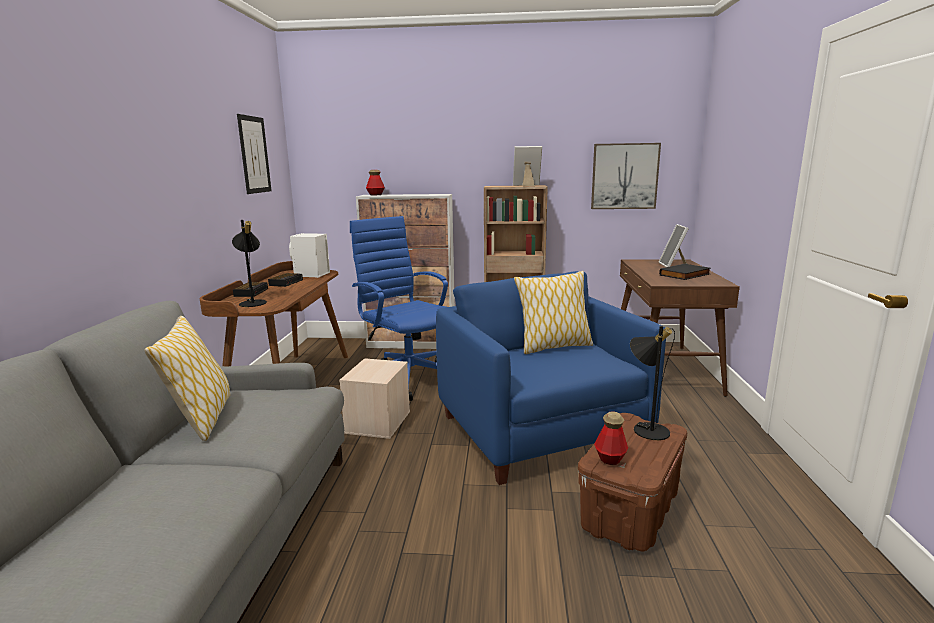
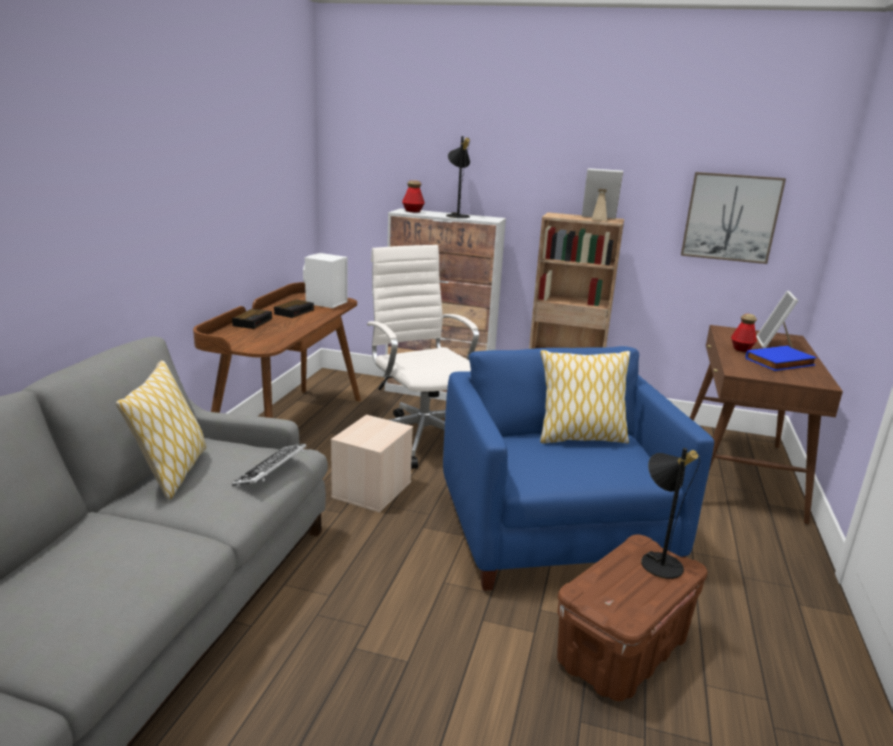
camera: 10 degrees right, 5 degrees up
(253, 302) = (250, 337): black table lamp -> black table lamp (457, 215)
(254, 155) = (274, 157): picture -> none
(298, 404) = (271, 470): none -> keyboard
(408, 377) = (421, 437): blue office chair -> white office chair
(610, 458) = (597, 591): bottle -> bottle (741, 349)
(685, 275) = (780, 362): black book -> blue book

